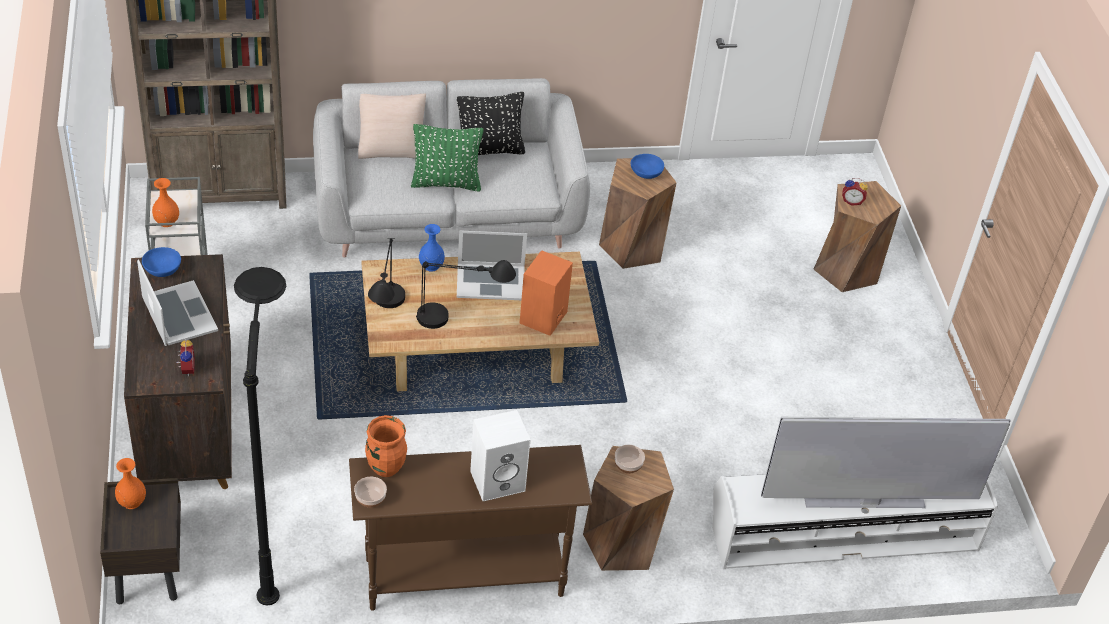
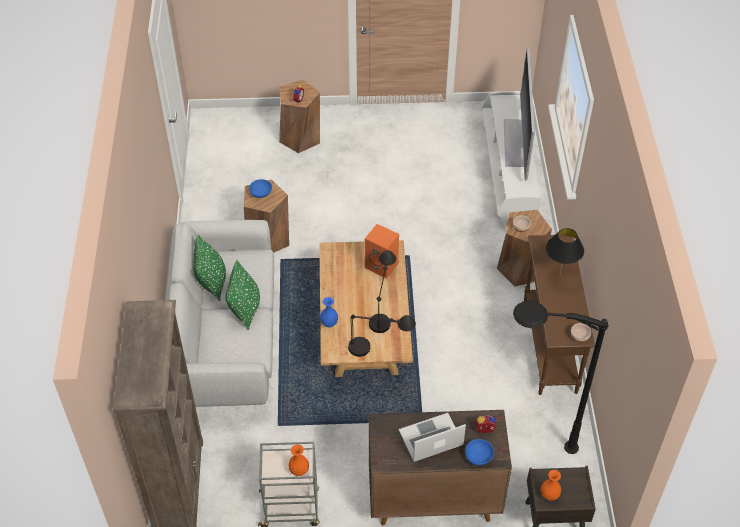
camera: 80 degrees left, 5 degrees up
(163, 269) = (384, 450): blue bowl -> blue bowl (478, 456)
(385, 467) = (554, 328): orange vase -> none
(391, 147) = (201, 340): beige pillow -> none
(490, 150) = (212, 282): black pillow -> green pillow
(490, 281) = (346, 291): laptop -> none
(498, 480) = (559, 274): white speaker -> black table lamp

